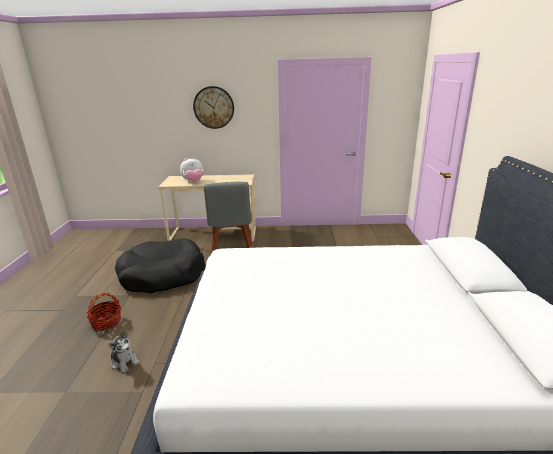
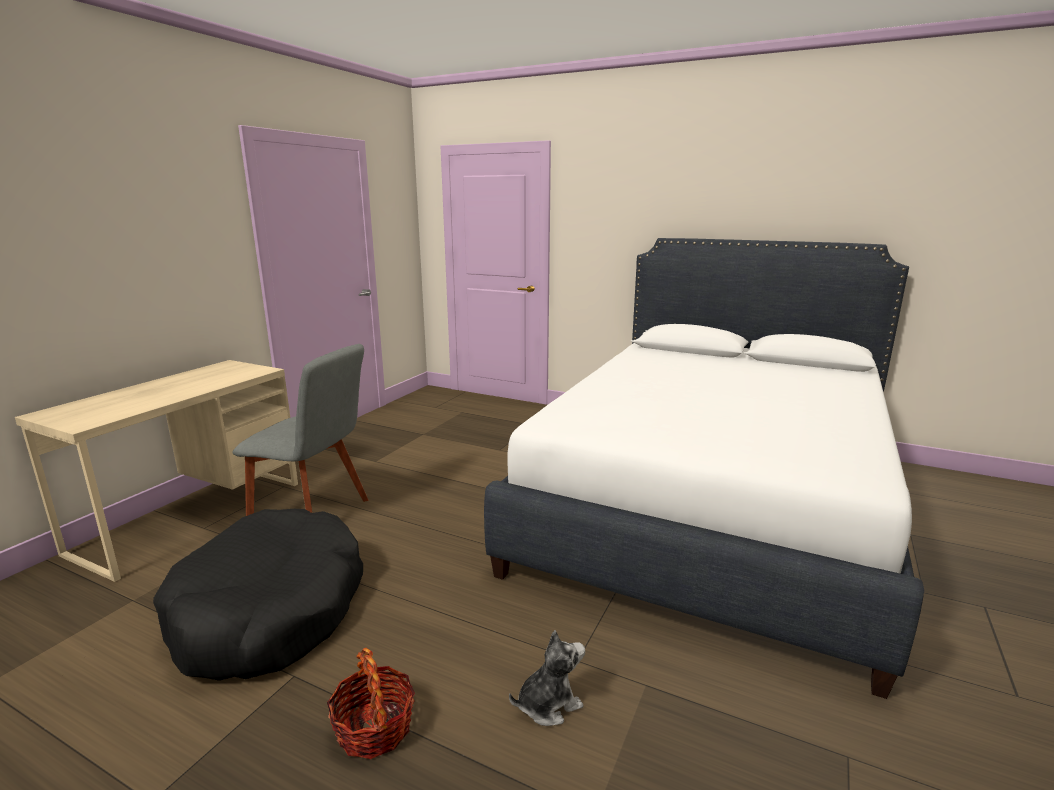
camera: 65 degrees left, 5 degrees down
(193, 182) = (145, 401): plush toy -> none
(213, 107) = (122, 220): wall clock -> none

